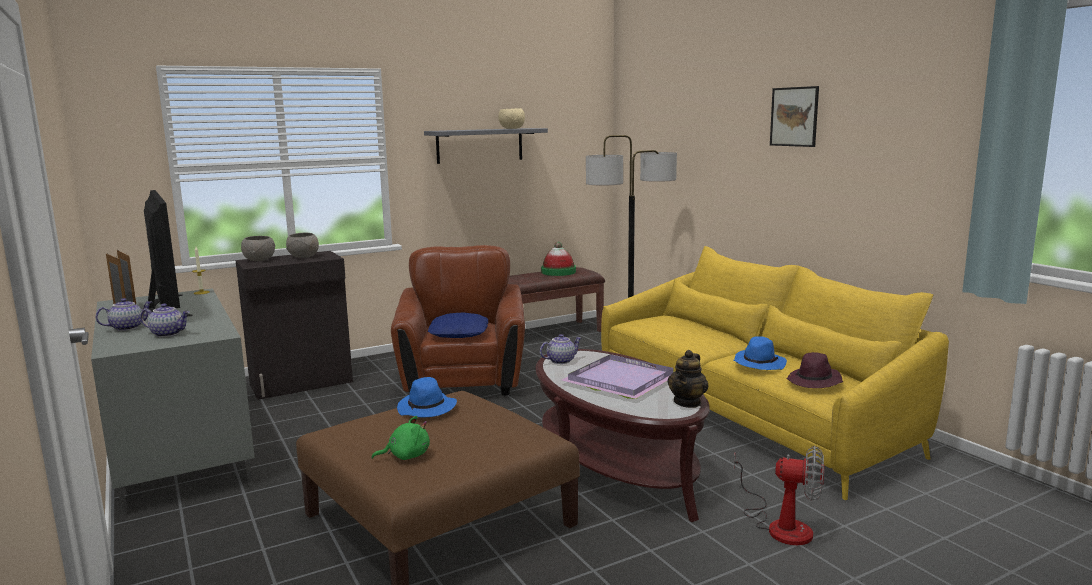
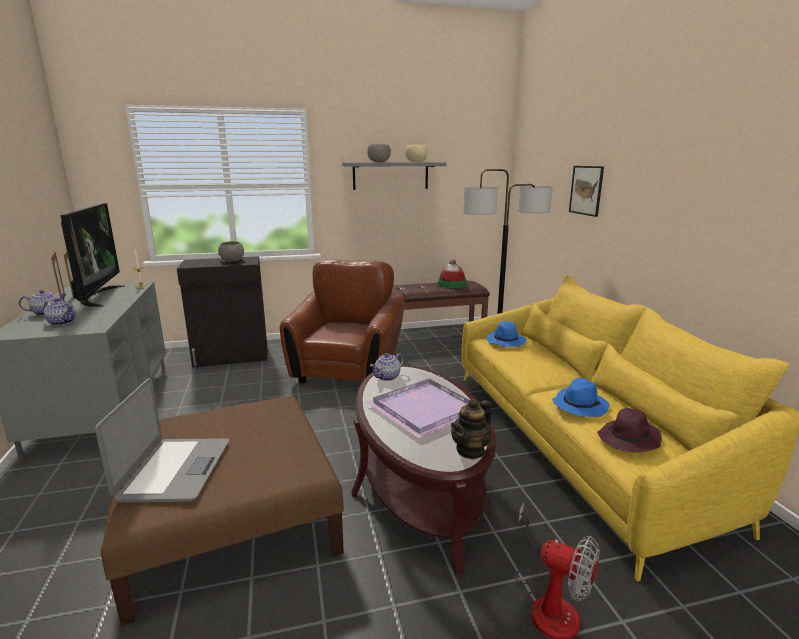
camera: 15 degrees right, 5 degrees up
(258, 260) = (198, 261): grey bowl -> grey bowl (378, 162)
(406, 456) = (174, 470): green plush toy -> laptop
(427, 409) = (241, 414): blue hat -> blue hat (506, 341)
(459, 333) = (338, 333): blue pillow -> none
(561, 361) = (387, 377): teapot -> teapot turned 150 degrees clockwise
(794, 116) = (664, 153): picture -> picture (586, 190)

